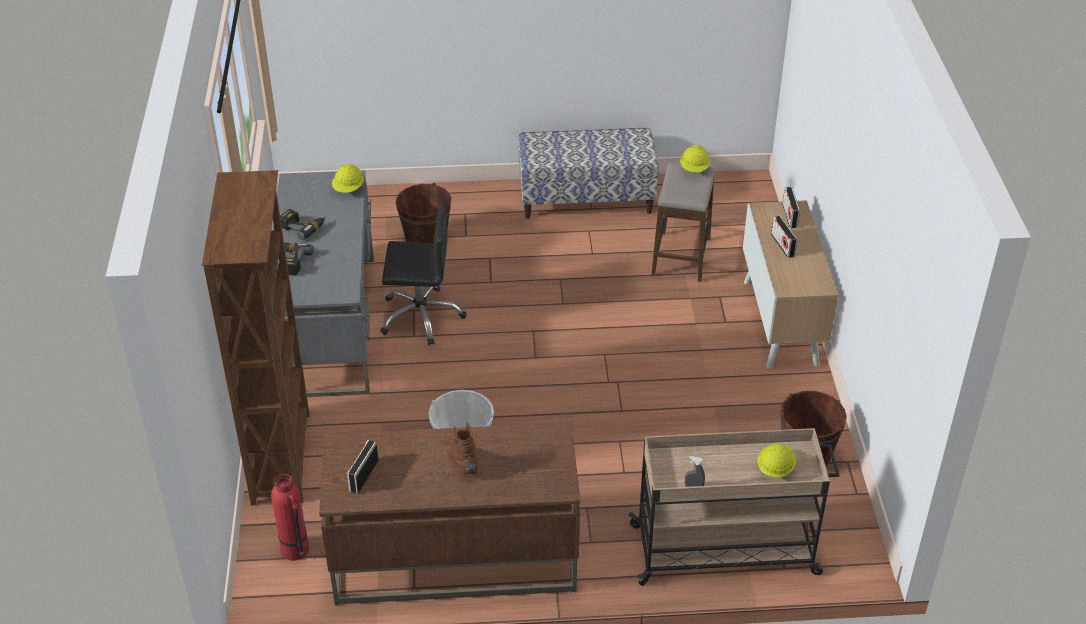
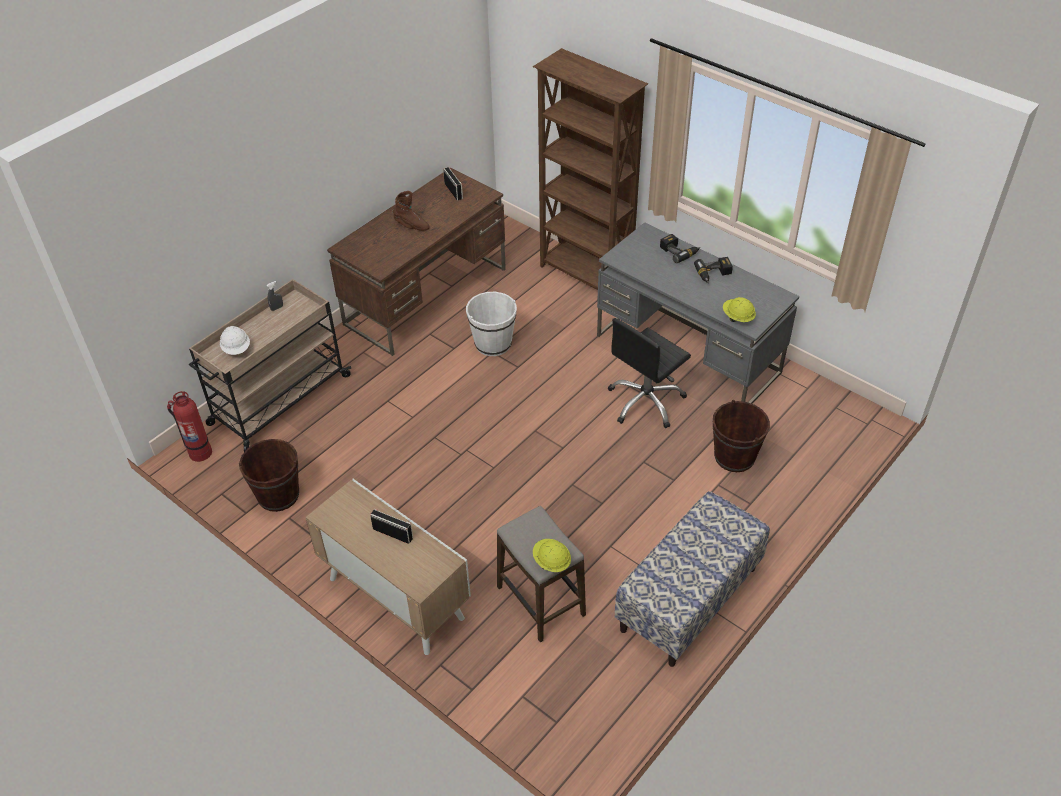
camera: 135 degrees right, 5 degrees up
(295, 550) = (510, 248): fire extinguisher -> fire extinguisher (200, 452)
(775, 468) = (237, 349): yellow hard hat -> white hard hat
(789, 216) = (417, 571): radio -> none

